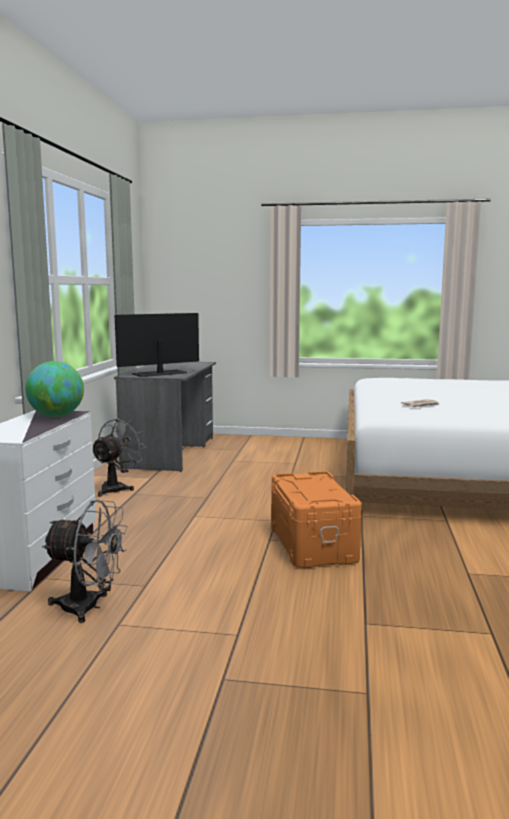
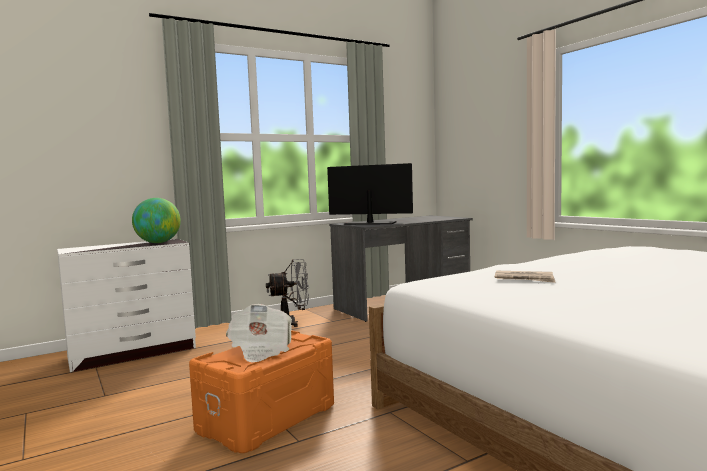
camera: 50 degrees right, 5 degrees down
(89, 607) = (52, 395): grey fan -> none
(310, 489) = (260, 350): none -> newspaper

